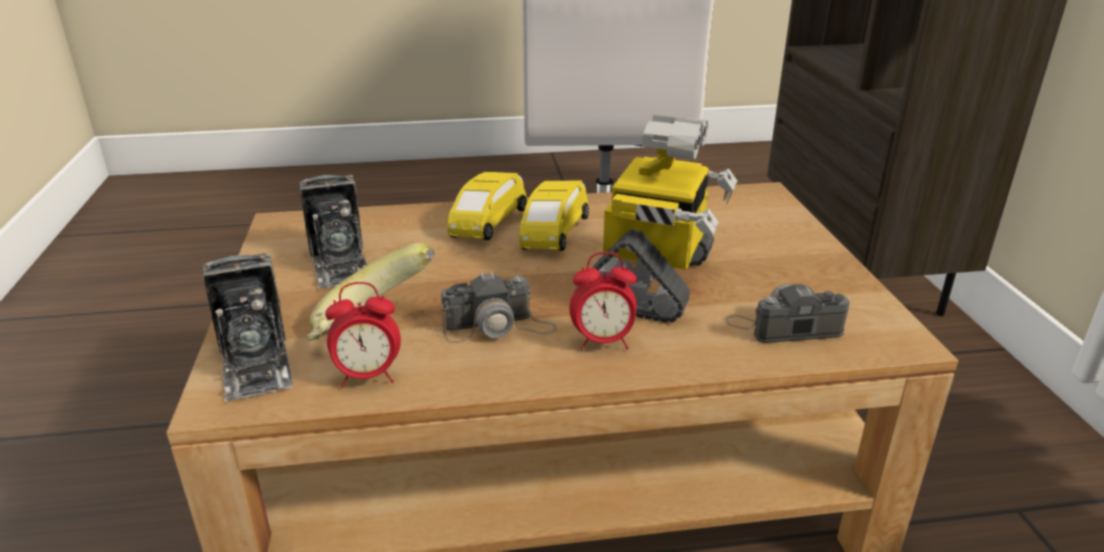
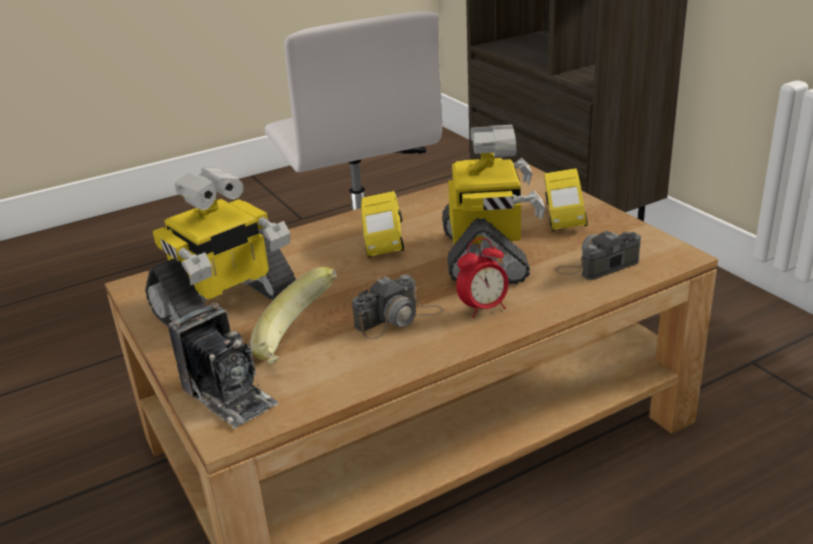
camera: 20 degrees left, 0 degrees up
(340, 263) = (225, 305): camera -> toy robot
(368, 376) = (330, 379): alarm clock -> none
(487, 225) = (322, 245): yellow toy car -> yellow toy car (563, 216)

